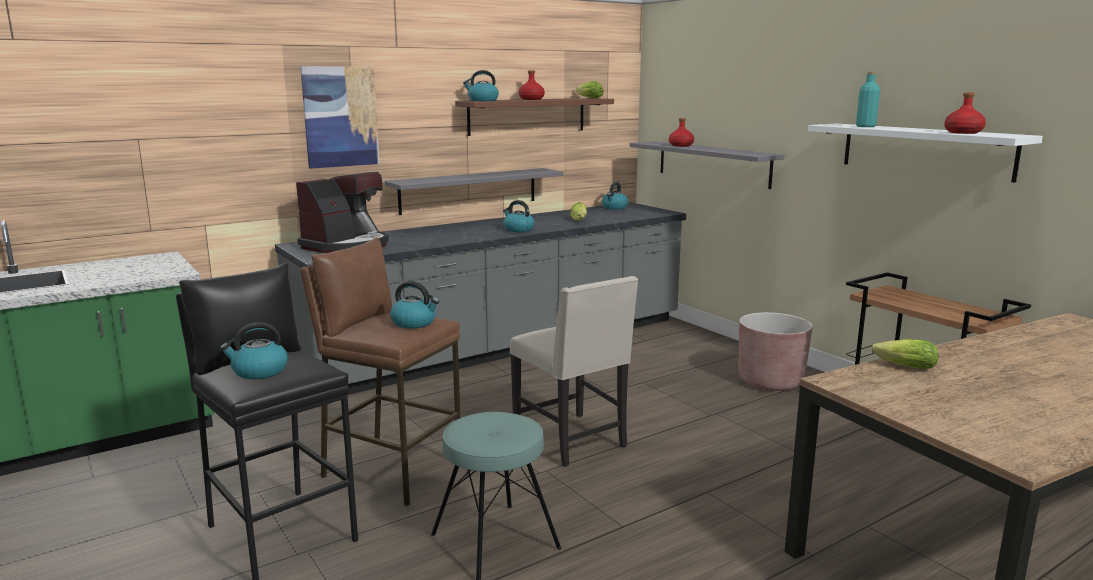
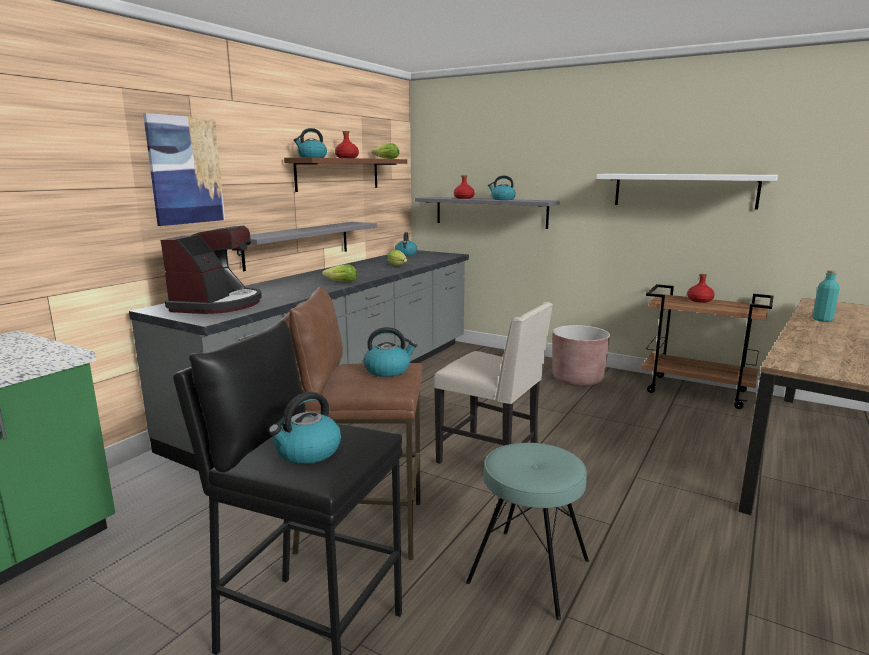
camera: 25 degrees left, 0 degrees up
(518, 229) = (360, 276): kettle -> kettle (502, 199)
(865, 126) = (642, 173): turquoise bottle -> turquoise bottle (822, 320)
(902, 366) = (798, 347): lettuce -> lettuce (339, 282)
(963, 132) = (726, 174): red bottle -> red bottle (700, 300)

